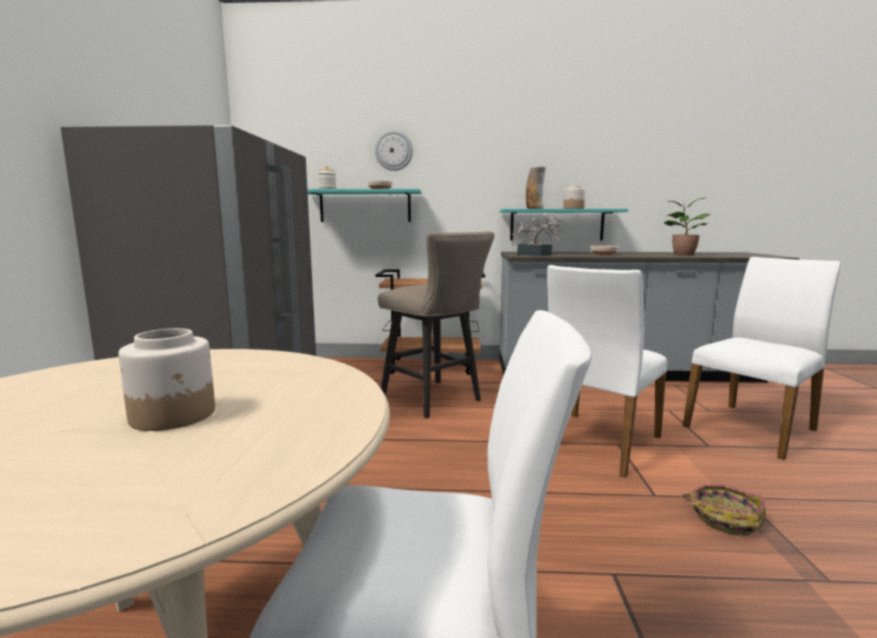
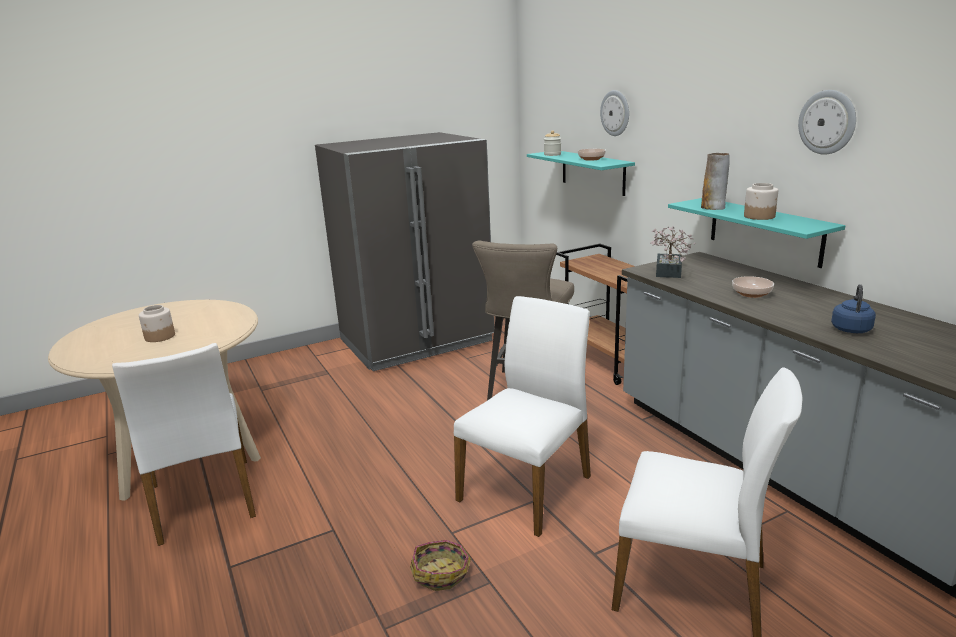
camera: 60 degrees right, 10 degrees up
(597, 146) = (827, 122): none -> wall clock
(597, 442) = (527, 488): white chair -> white chair turned 120 degrees clockwise
(682, 255) = (851, 328): potted plant -> blue kettle

